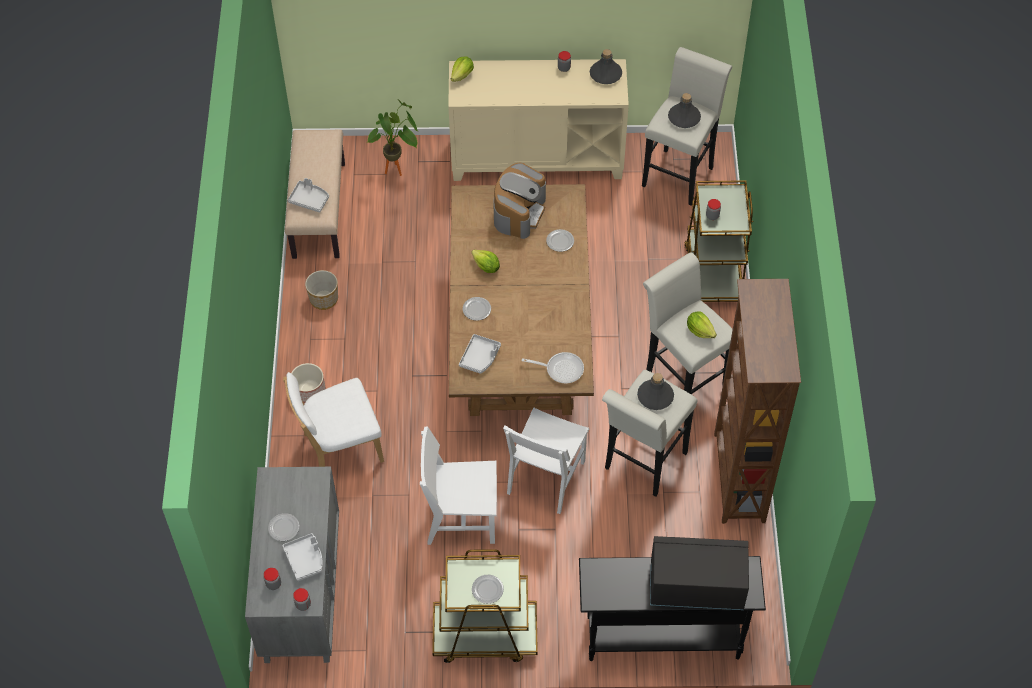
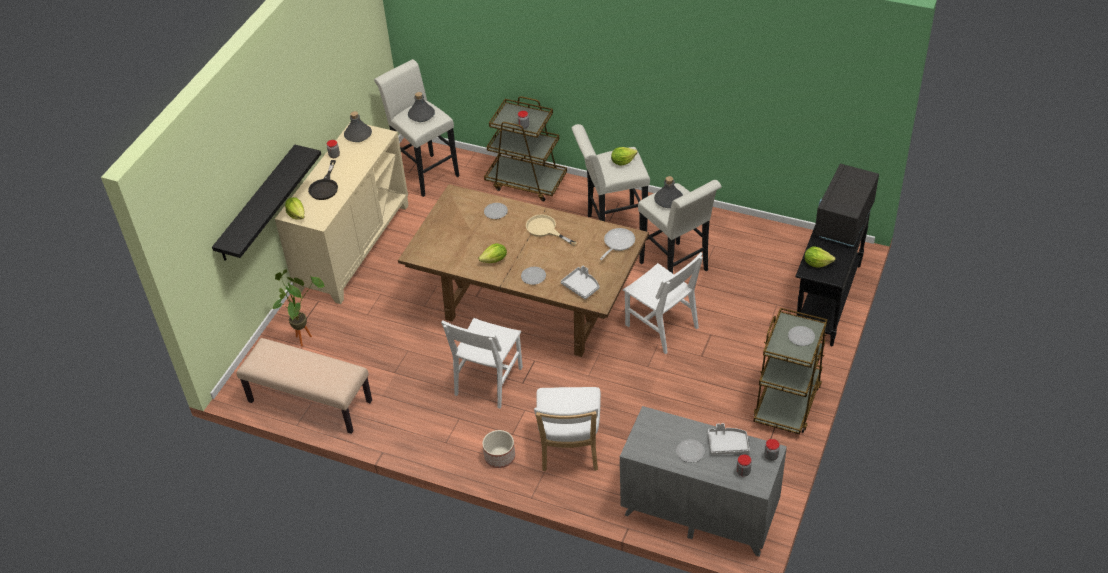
camera: 65 degrees left, 10 degrees down
(309, 200) = (327, 375): grey tray -> none
(323, 299) = (408, 422): planter -> none
(430, 33) = (257, 204): none -> black shelf
(461, 518) = (675, 388): white chair -> white chair (488, 381)
(513, 80) = (325, 186): none -> black frying pan
(519, 212) = (451, 227): coffee machine -> none
(553, 295) = (545, 230): none -> beige frying pan
(609, 574) = (817, 263): none -> lettuce
(738, 478) = (712, 222): brown bookcase -> none

